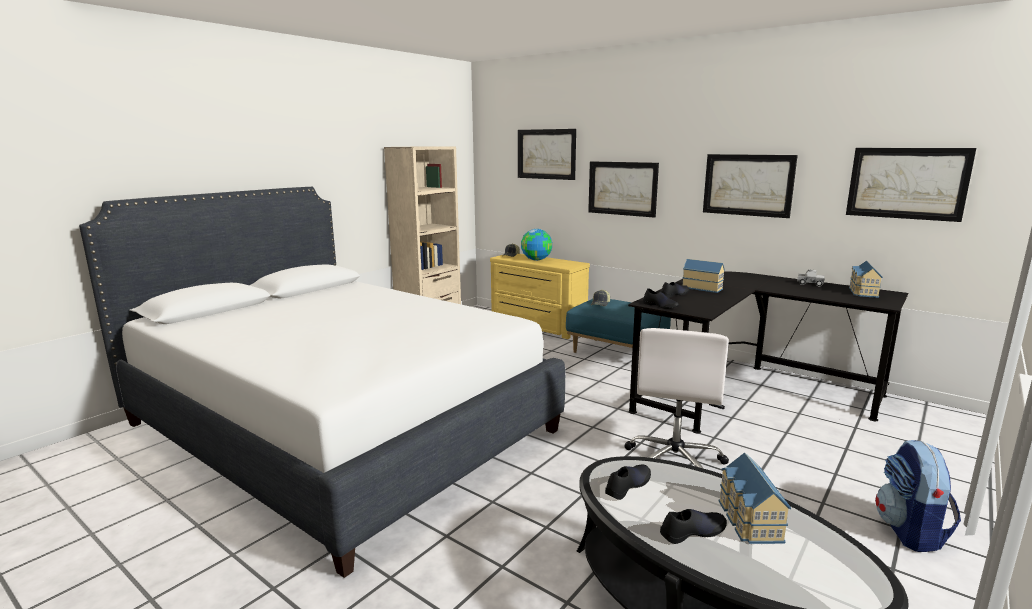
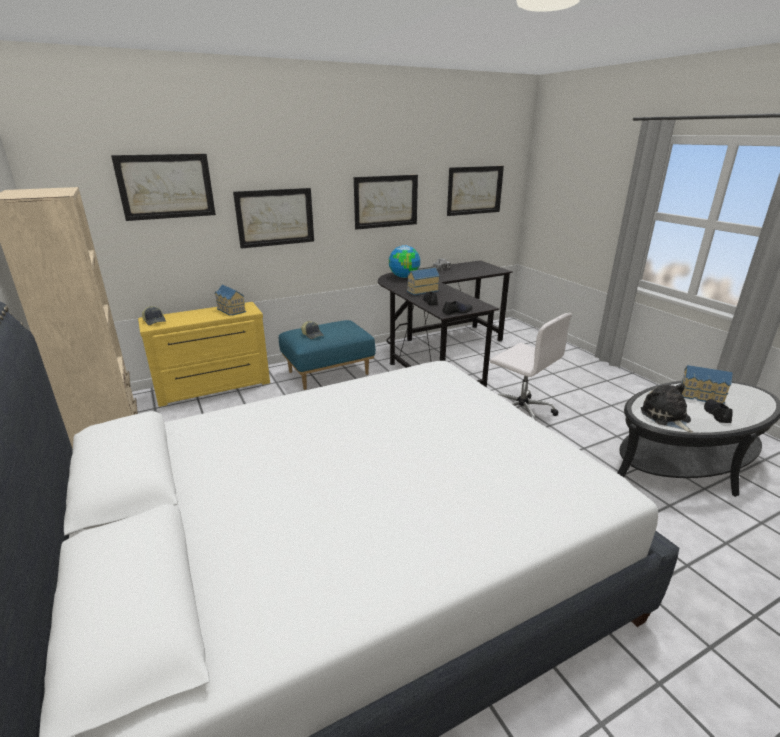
camera: 65 degrees left, 10 degrees up
(536, 259) = (198, 315): globe -> globe (404, 276)
(627, 485) = (666, 417): black shoe -> plush toy
(862, 292) = (471, 266): toy house -> toy house (230, 310)
(910, 532) = (610, 379): backpack -> none

